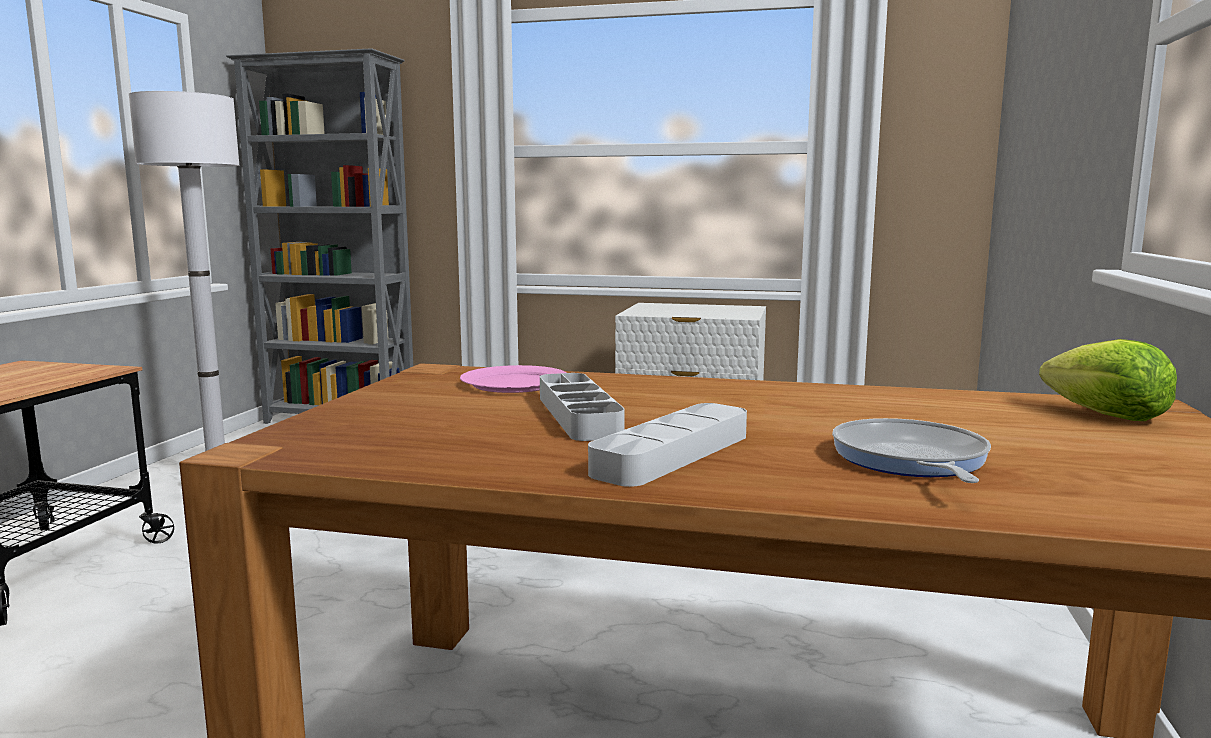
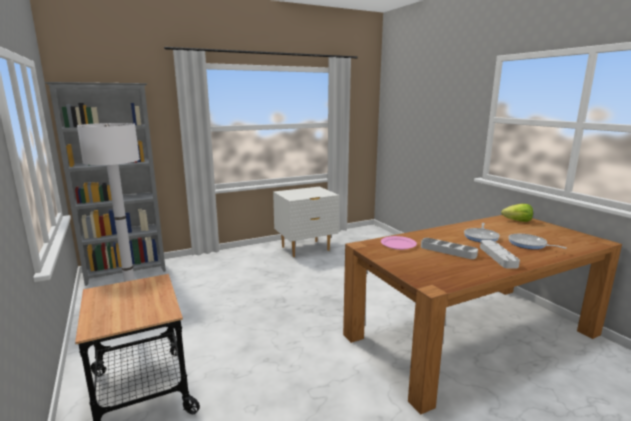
camera: 40 degrees left, 5 degrees up
(801, 415) = (481, 237): none -> frying pan

